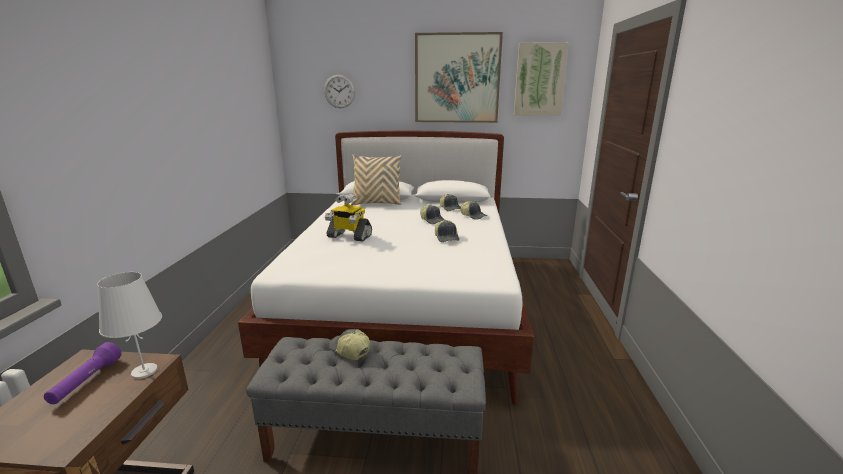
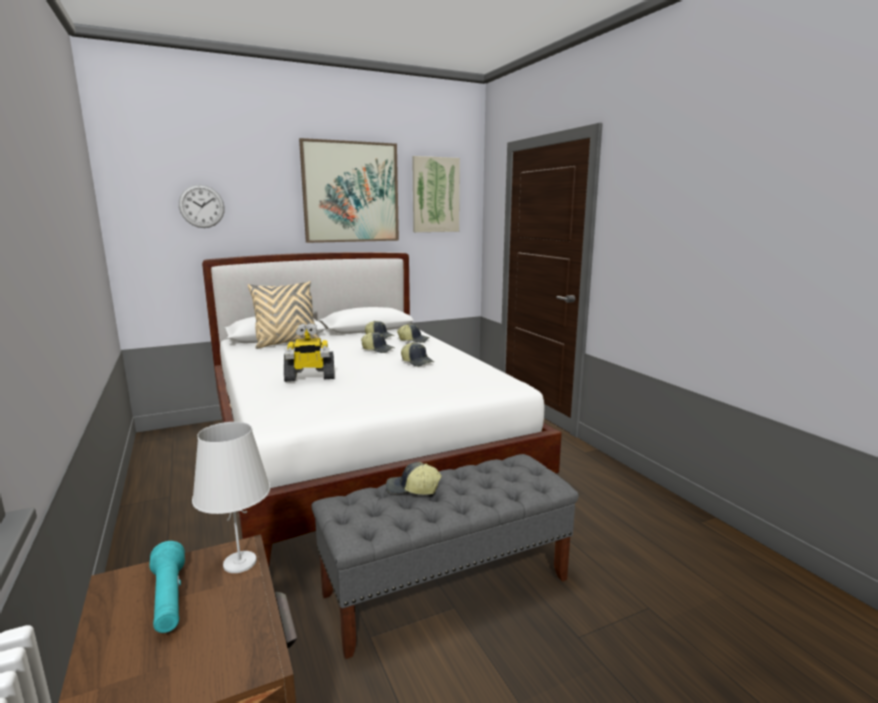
camera: 30 degrees left, 5 degrees down
(86, 381) = (169, 599): purple flashlight -> turquoise flashlight

